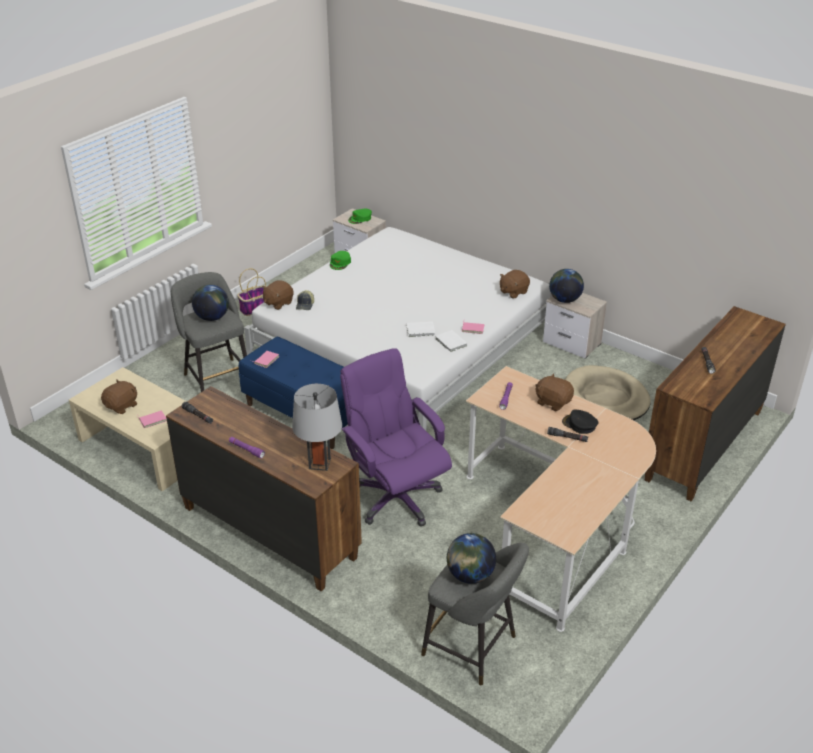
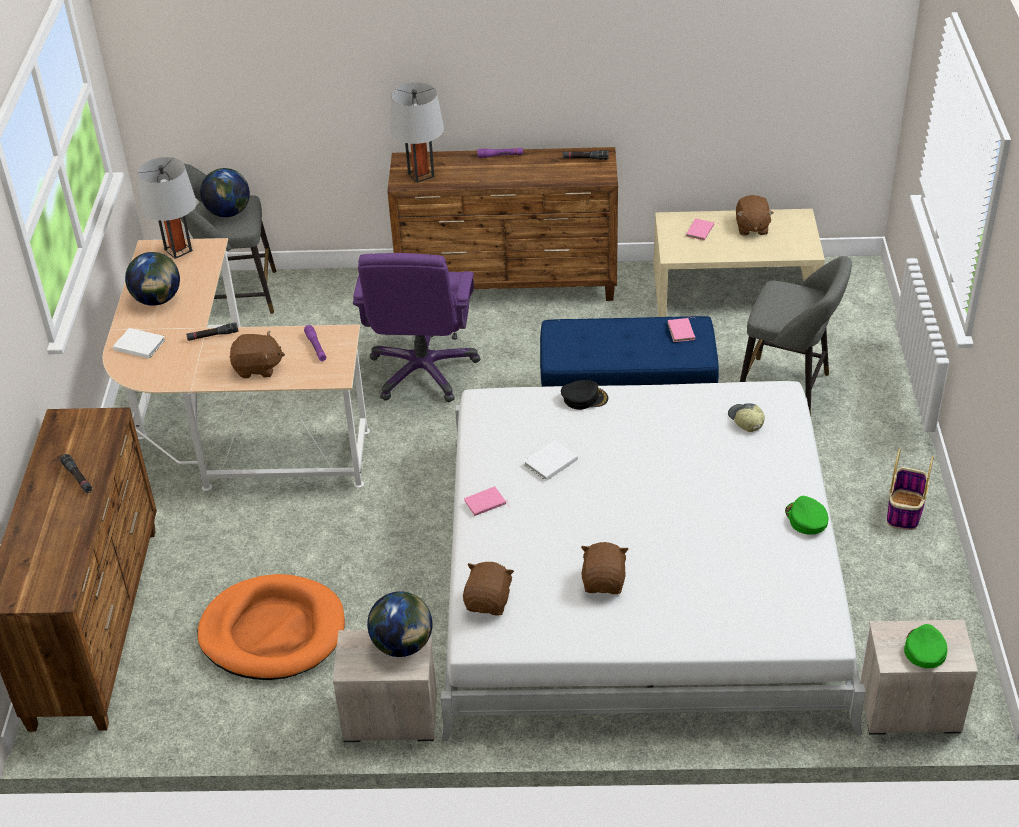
camera: 145 degrees right, 5 degrees up
(212, 317) = (789, 305): globe -> globe (157, 300)
(278, 303) = (782, 405): brown plush toy -> brown plush toy (604, 582)
(396, 497) = (423, 371): purple office chair -> purple office chair turned 75 degrees clockwise
(451, 343) = (491, 465): white book -> white book (139, 344)
(547, 524) = (178, 250): none -> grey table lamp
(579, 424) = (208, 356): black cap -> black cap (584, 398)
(605, 398) = (273, 632): beige dog bed -> orange dog bed

